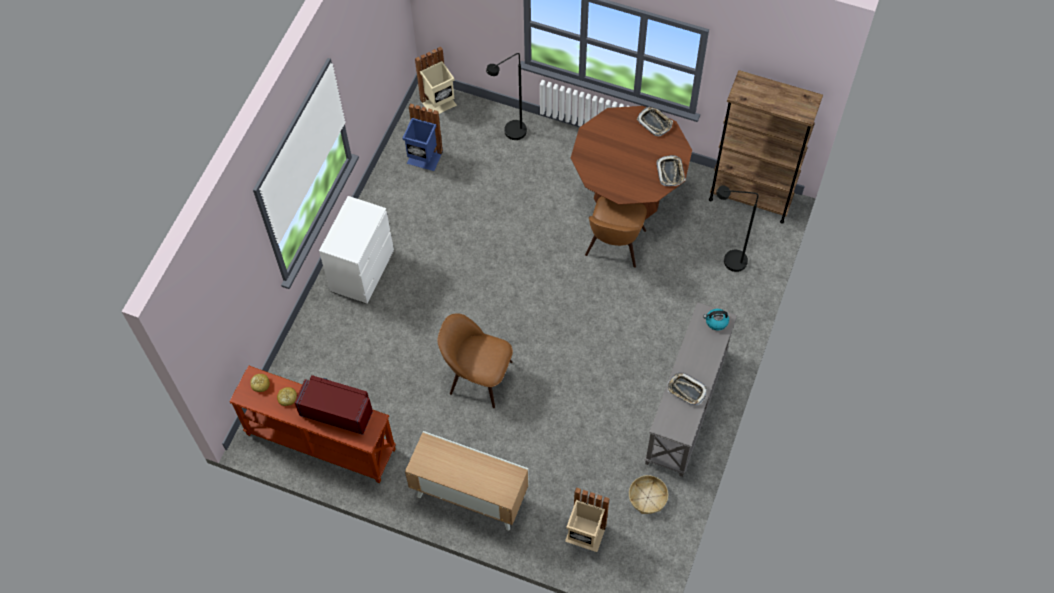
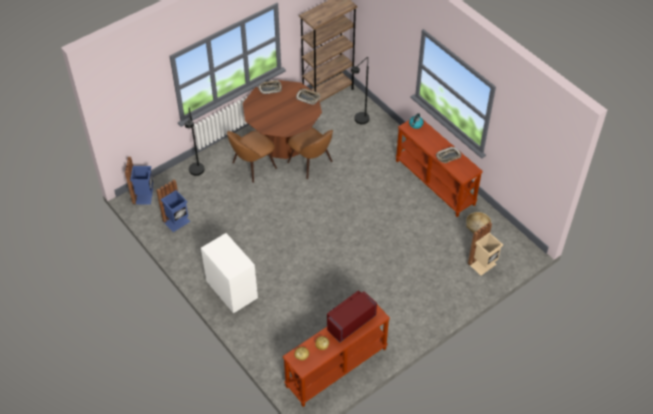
camera: 60 degrees left, 10 degrees down
(439, 103) = (144, 196): beige trash can -> blue trash can
(469, 497) = (424, 307): cabinet -> none
(478, 376) = (349, 266): brown chair -> brown chair (252, 166)
(687, 407) = (435, 182): grey console table -> brown console table

